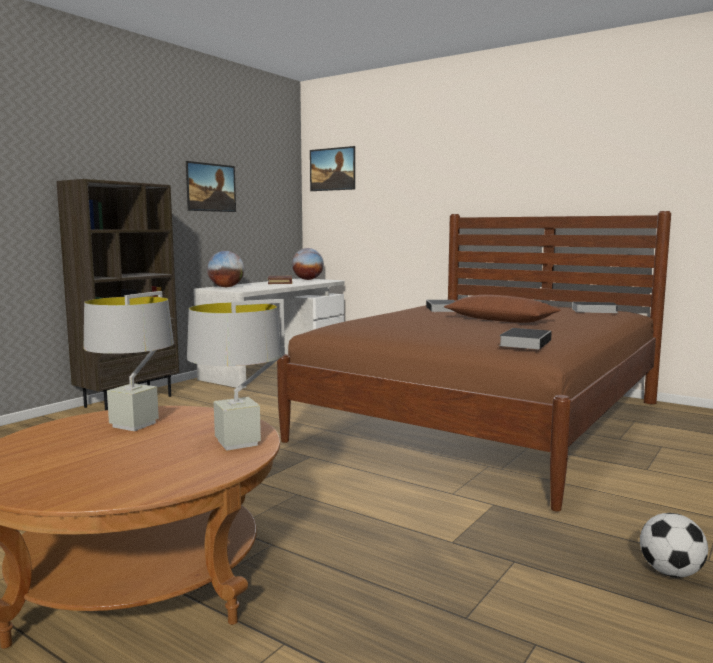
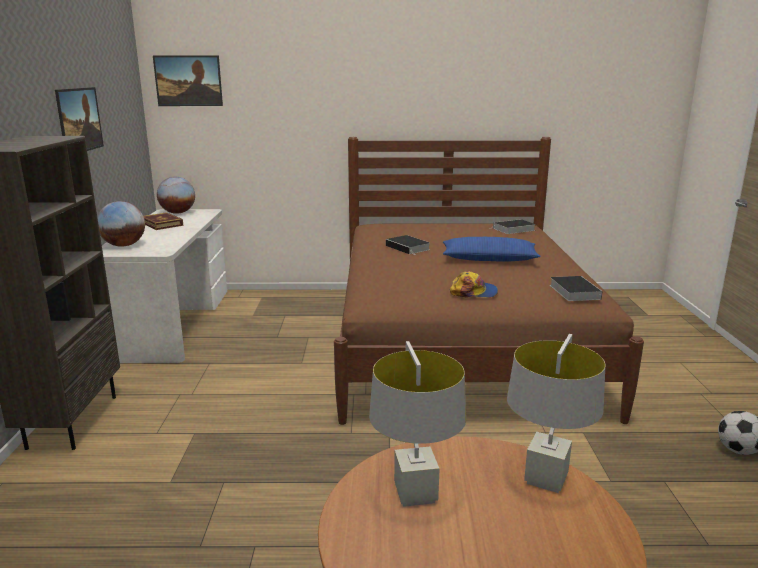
camera: 35 degrees left, 10 degrees up
(421, 332) = (474, 292): none -> cap
(500, 320) = (489, 259): brown pillow -> blue pillow

